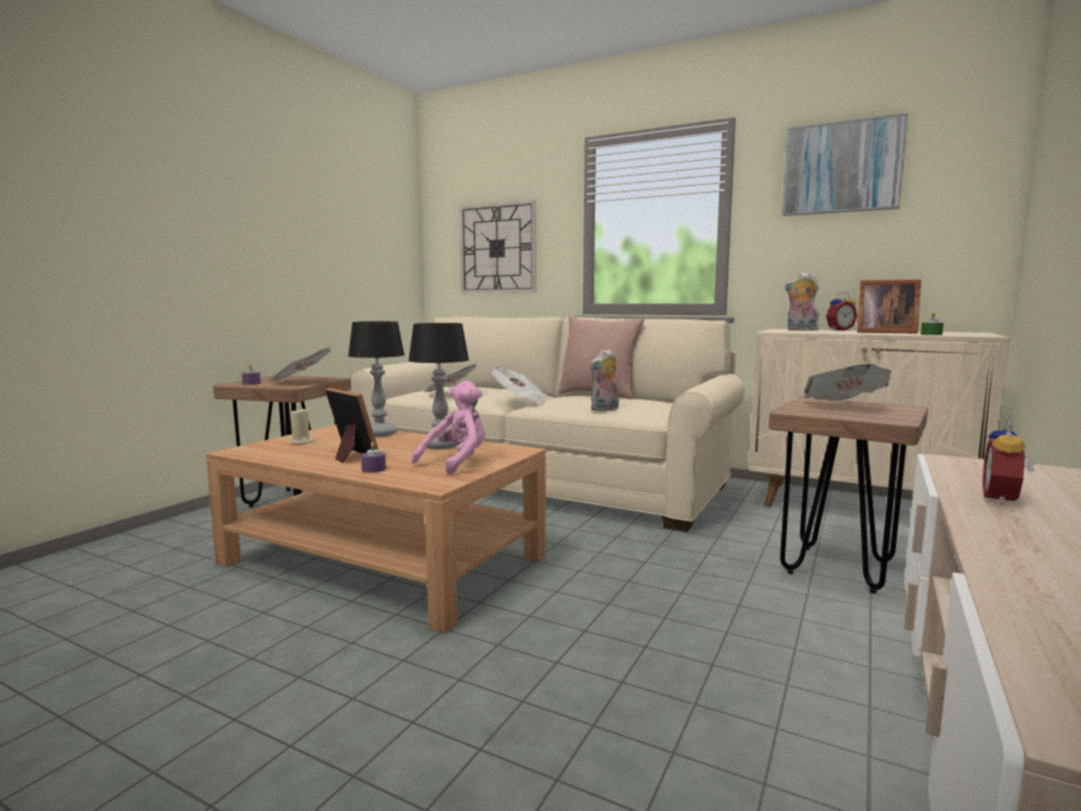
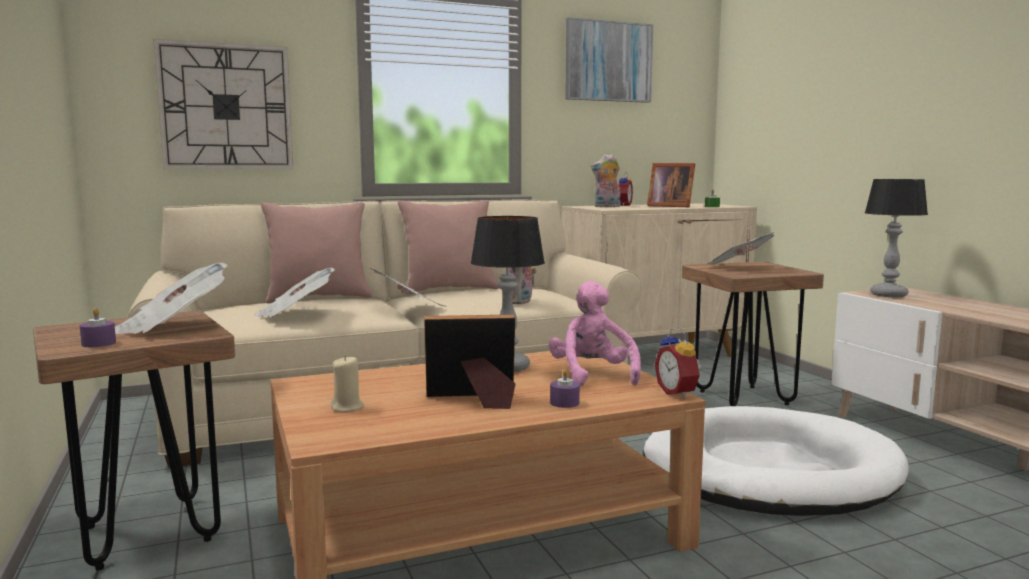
camera: 50 degrees left, 0 degrees up
(380, 434) = (389, 374): table lamp -> table lamp (888, 295)
(504, 388) = (319, 298): none -> pink pillow
(657, 624) = (768, 471): none -> white dog bed
(882, 332) = (669, 206): picture frame -> picture frame turned 60 degrees clockwise
(1004, 499) = (958, 307): alarm clock -> alarm clock (679, 393)

